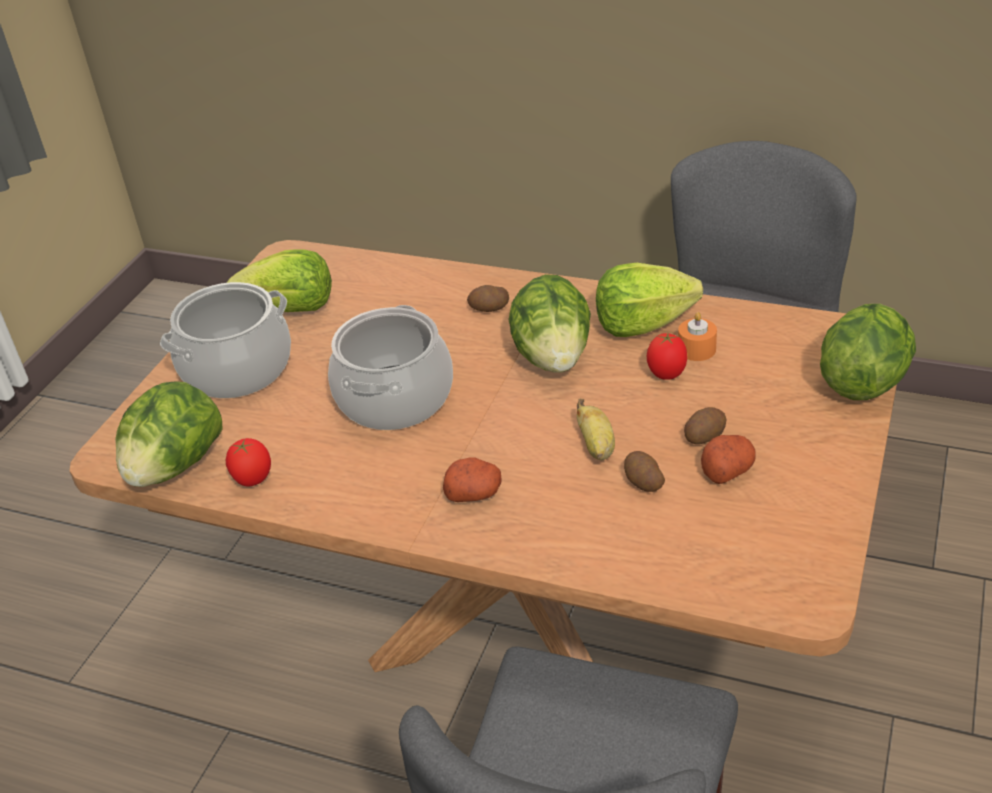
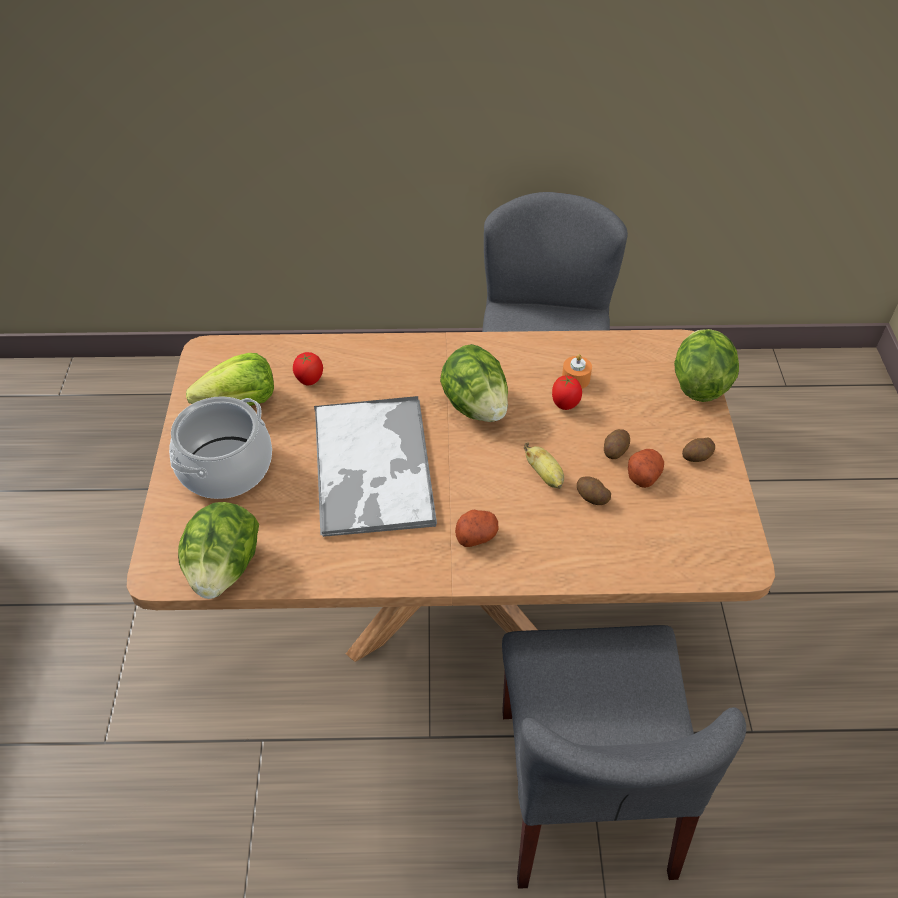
camera: 25 degrees left, 10 degrees up
(253, 481) = (297, 566): tomato -> tomato (309, 381)
(396, 398) = (373, 467): cooking pot -> tray
(489, 309) = (404, 372): potato -> potato (697, 457)
(642, 324) = (527, 365): lettuce -> none

